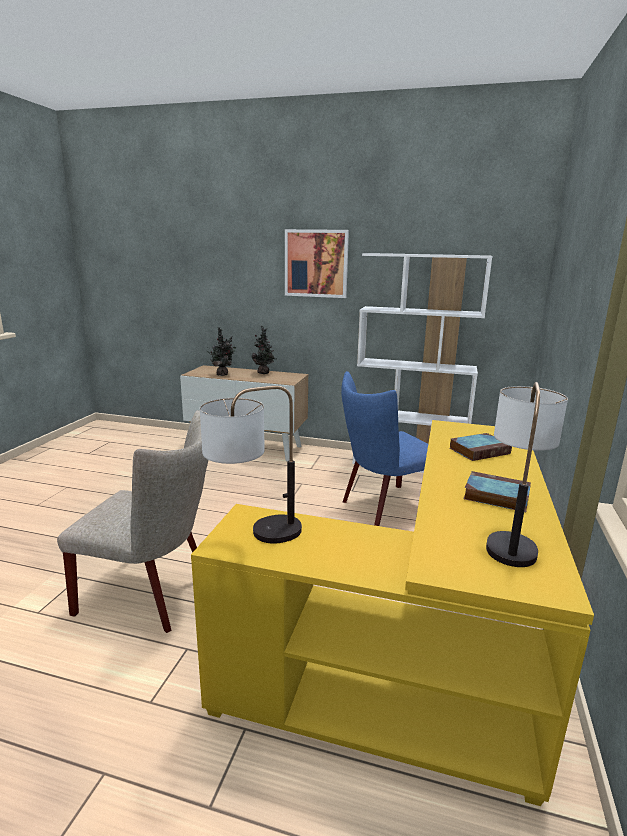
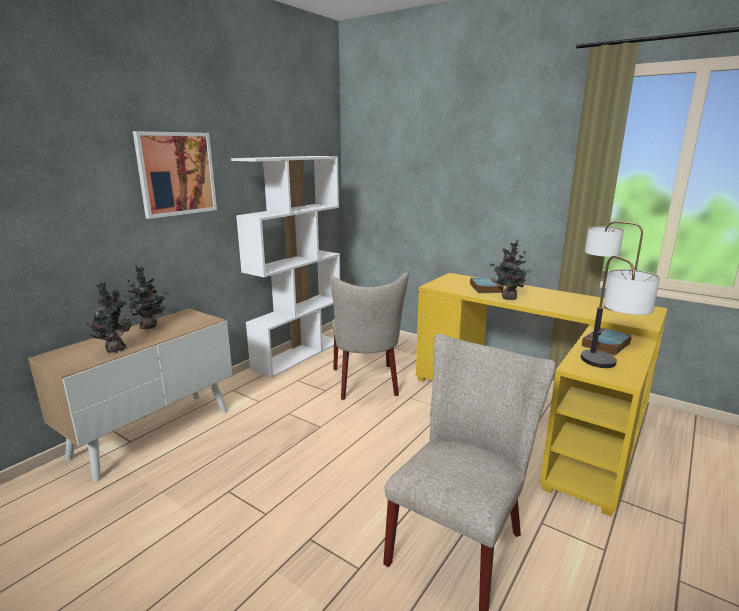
camera: 70 degrees left, 0 degrees up
(384, 508) = (366, 384): blue chair -> beige chair
(450, 464) = (507, 298): none -> potted plant
(494, 496) = (554, 298): book -> book (606, 345)

